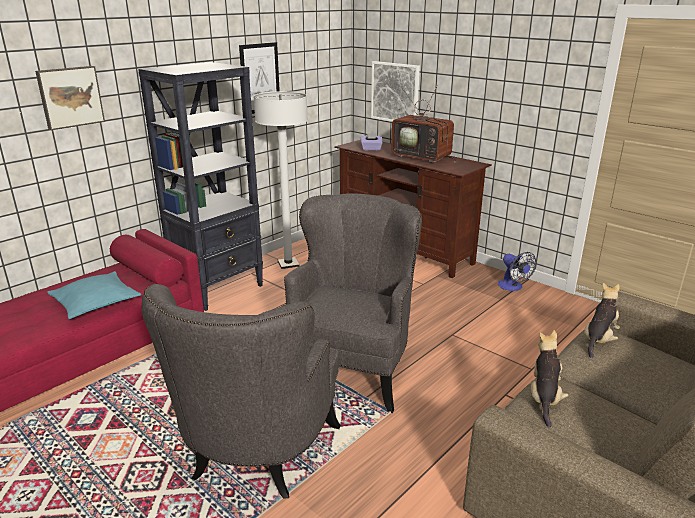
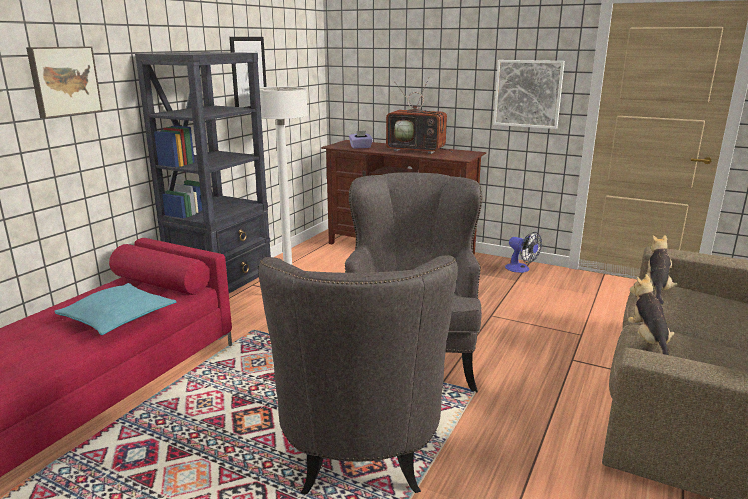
camera: 15 degrees left, 5 degrees down
(395, 92) = (377, 90): picture -> picture (528, 93)

